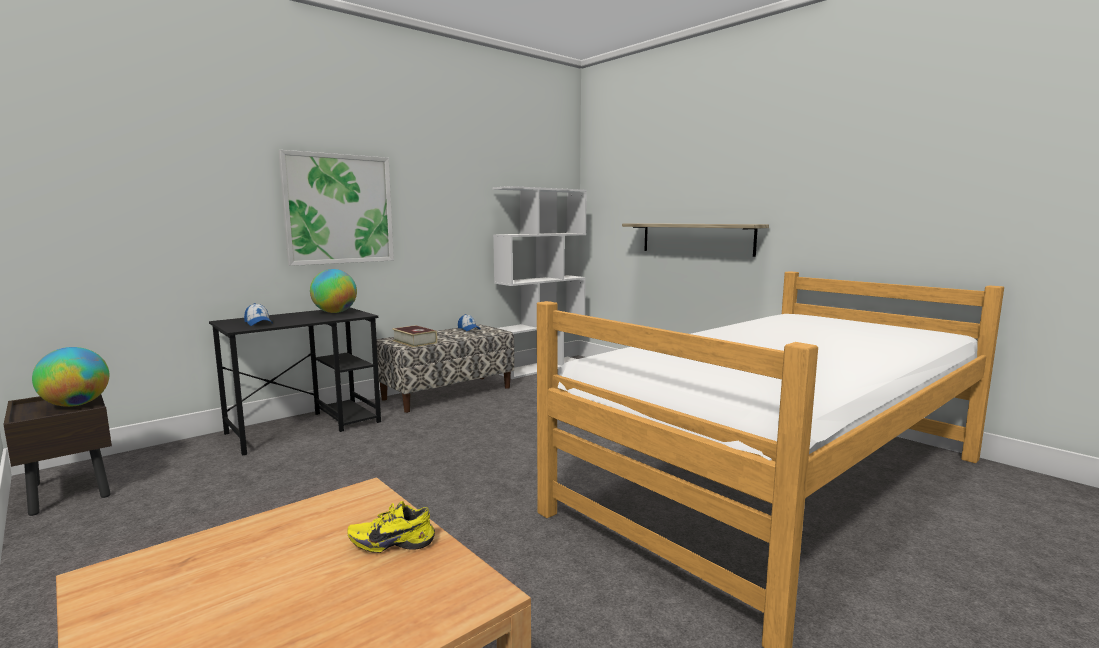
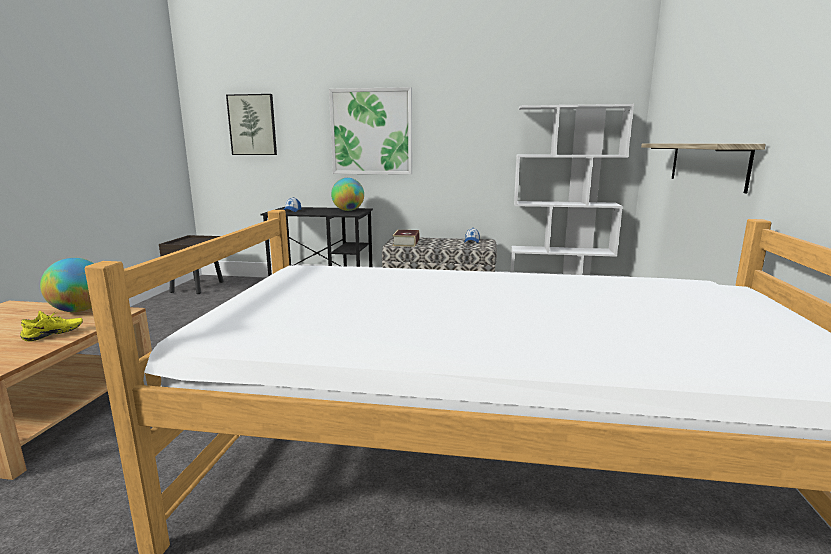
camera: 50 degrees right, 5 degrees up
(76, 405) = (199, 242): globe -> globe (80, 310)
(138, 194) = (252, 125): none -> picture
(392, 542) = (54, 335): yellow shoe -> yellow shoe turned 90 degrees clockwise

